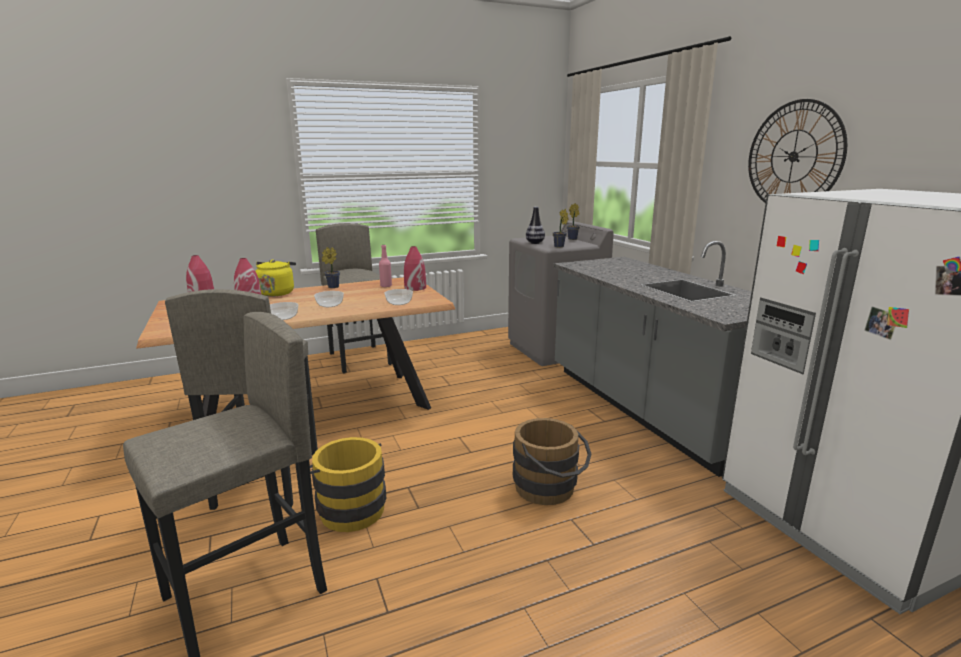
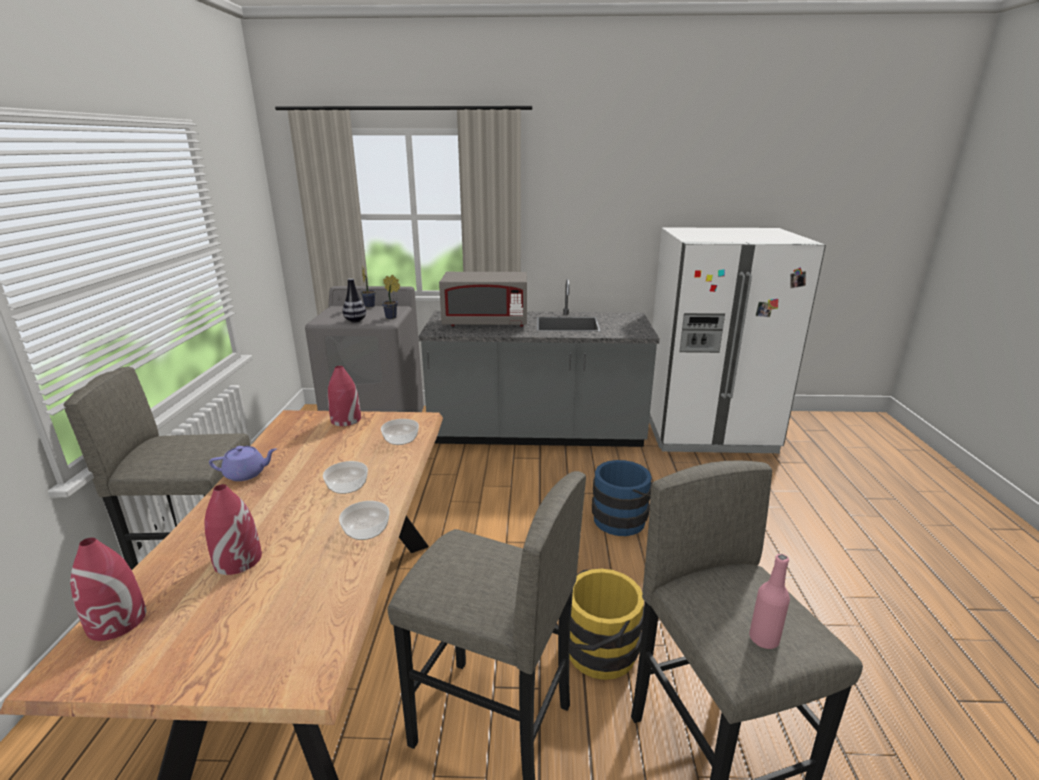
camera: 65 degrees left, 5 degrees up
(276, 293) = (201, 527): yellow kettle -> none
(332, 287) = (246, 474): potted plant -> purple teapot
(386, 286) = (307, 435): pink bottle -> pink bottle (763, 639)
(550, 489) = (623, 518): brown bucket -> blue bucket
(623, 270) = (486, 323): none -> grey microwave
(793, 156) = (594, 207): wall clock -> none

